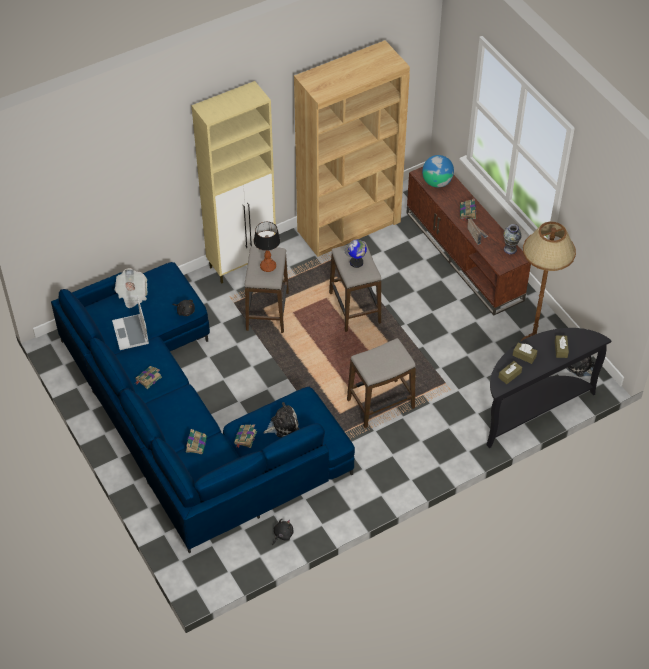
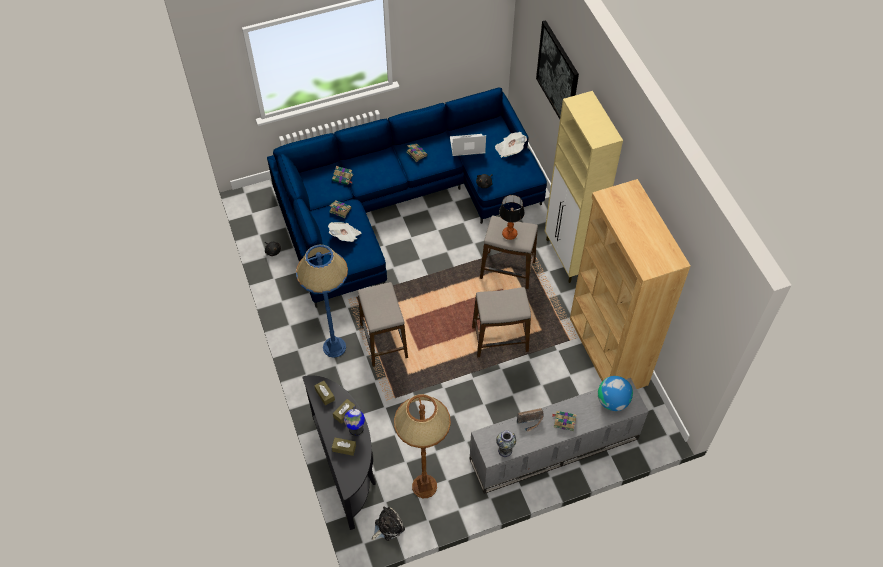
camera: 100 degrees right, 5 degrees up
(124, 171) = (558, 76): none -> picture
(283, 425) = (345, 236): plush toy -> newspaper
(356, 262) = (502, 304): globe -> globe (356, 429)
(399, 446) = (334, 347): none -> blue floor lamp
(465, 256) = (553, 450): brown tv stand -> grey tv stand

